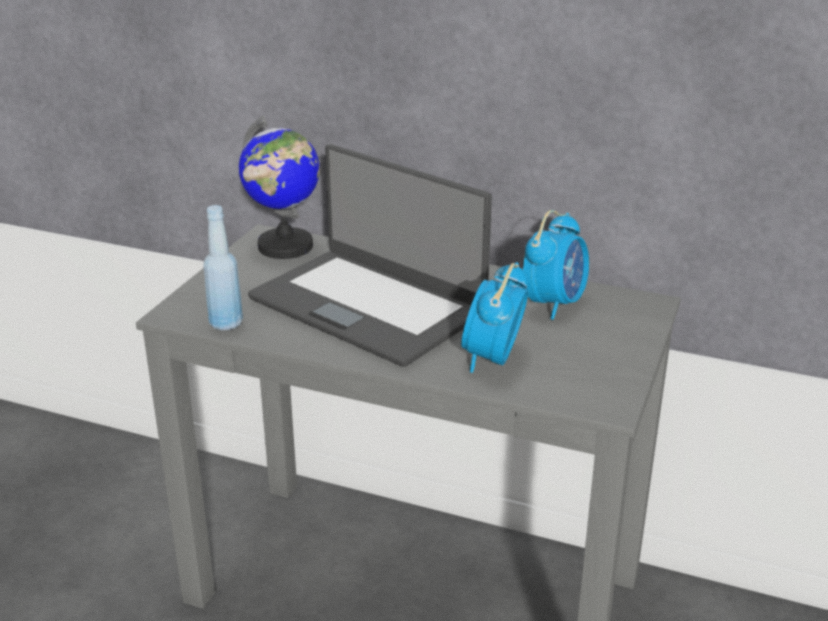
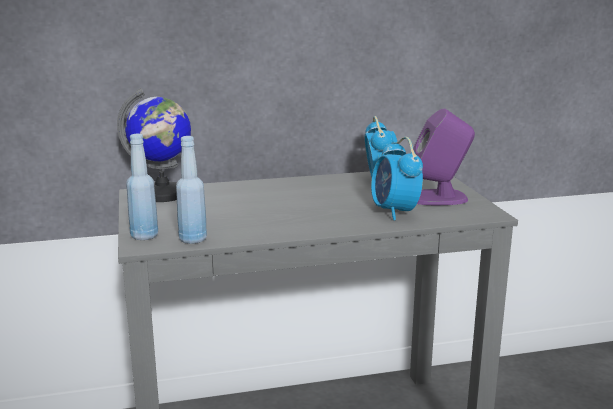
camera: 35 degrees left, 10 degrees down
(191, 302) = (144, 236): none -> blue bottle
(368, 305) = (275, 208): laptop -> none
(585, 355) = (438, 198): none -> purple speaker

